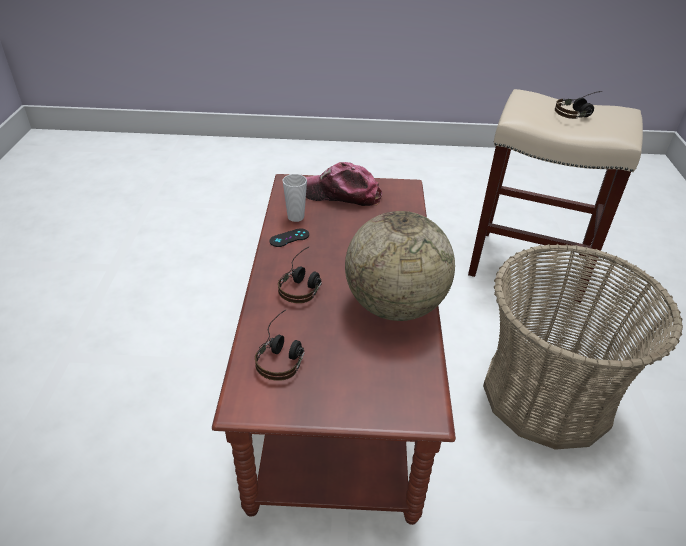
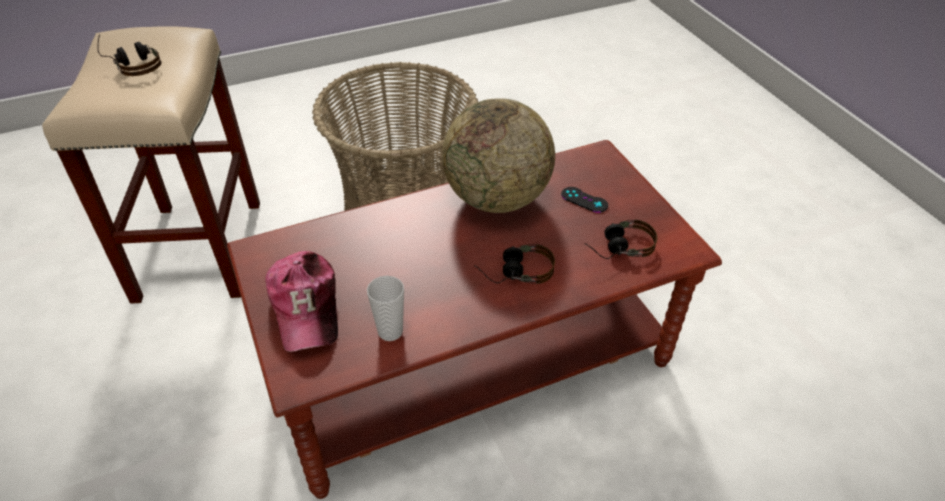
camera: 115 degrees left, 5 degrees up
(289, 238) = (440, 318): black game controller -> black game controller (584, 200)

